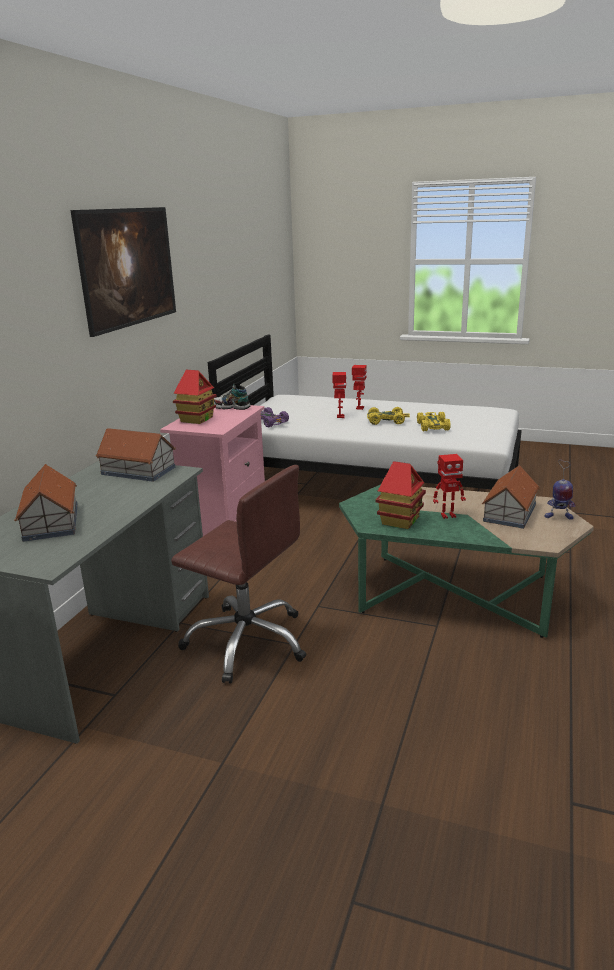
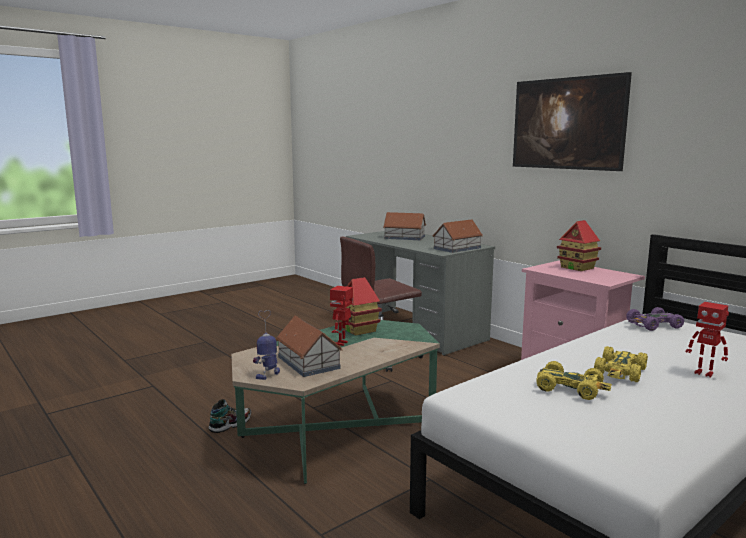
camera: 120 degrees right, 10 degrees down
(231, 407) = (611, 278): shoe -> shoe (230, 424)
(340, 416) = (660, 355): toy robot -> none

